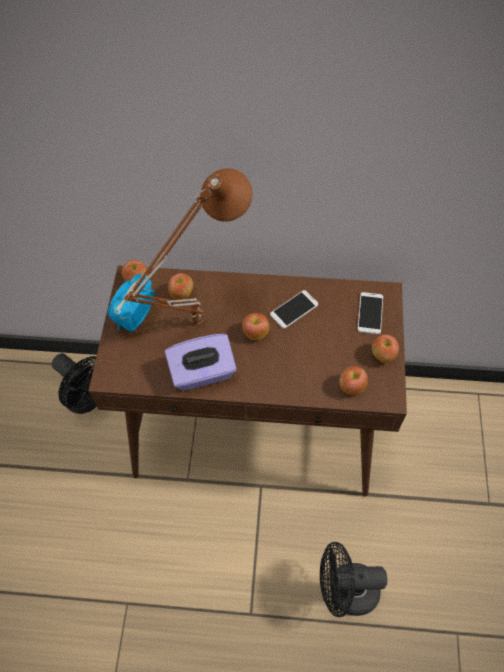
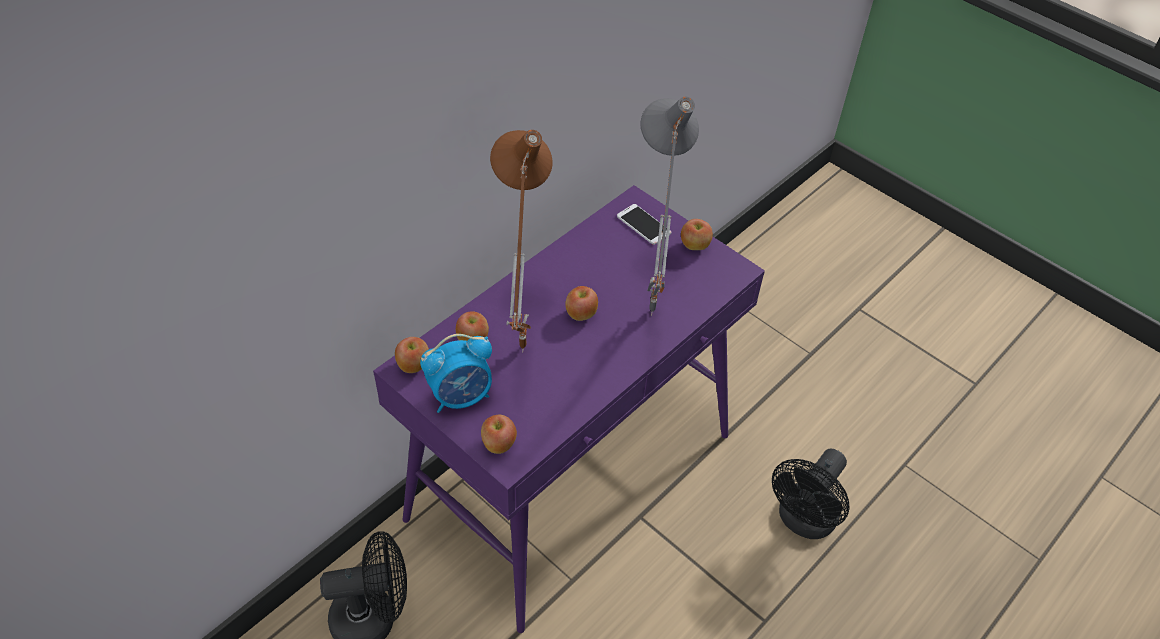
camera: 55 degrees left, 10 degrees down
(135, 319) = (461, 396): alarm clock -> alarm clock turned 90 degrees counterclockwise
(203, 373) = (584, 381): purple tissue box -> none
(256, 427) = (571, 475): brown console table -> purple console table
(294, 309) = (584, 271): phone -> none
(294, 368) = (647, 311): none -> grey table lamp
(351, 387) = (705, 286): apple -> apple (498, 444)

